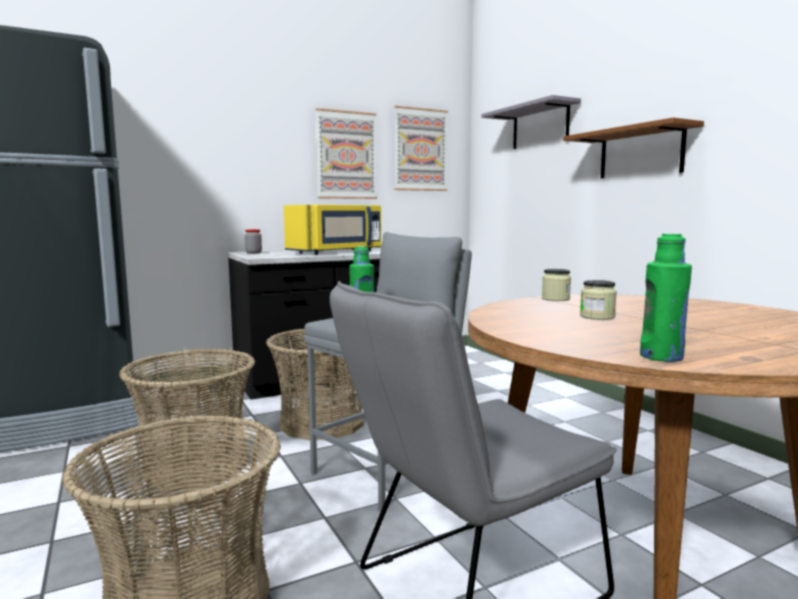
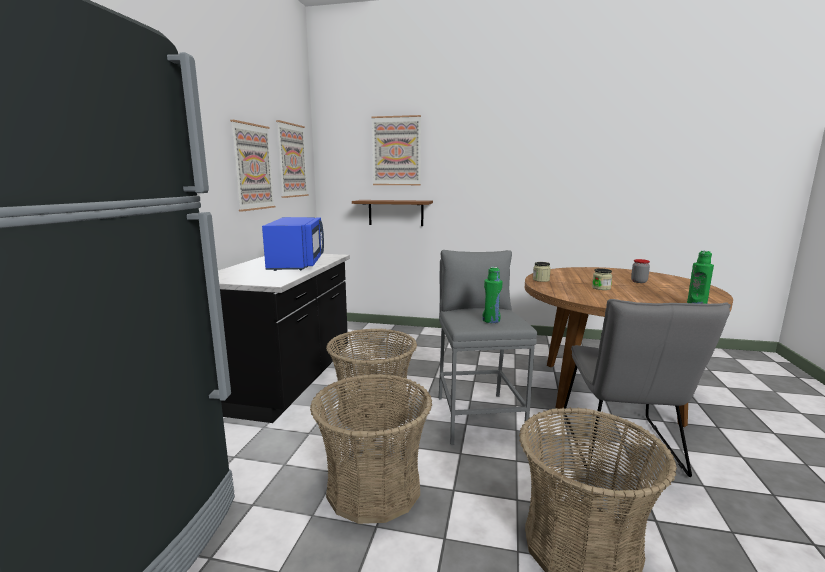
camera: 50 degrees left, 5 degrees up
(253, 253) = (229, 278): jar -> jar (639, 281)
(337, 252) = (297, 264): yellow microwave -> blue microwave
(540, 126) = (396, 151): grey shelf -> picture
(640, 153) = (485, 179): brown shelf -> brown shelf (395, 212)

